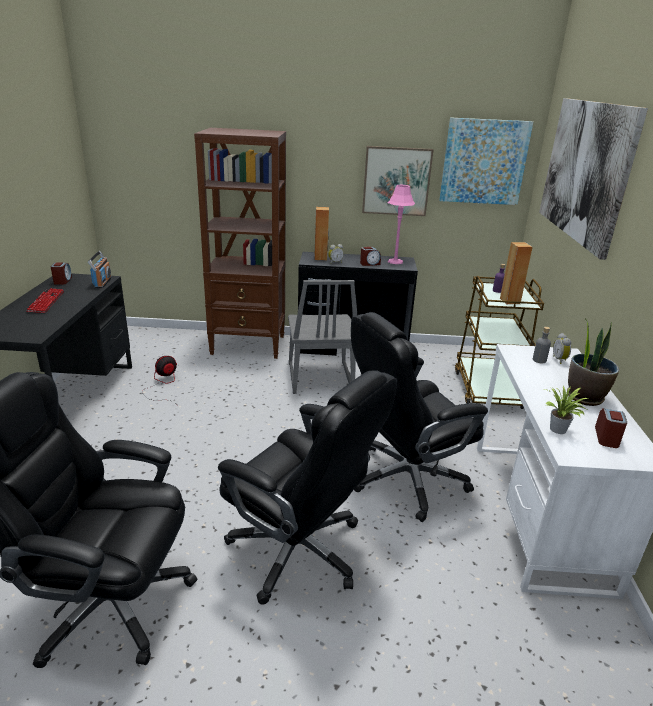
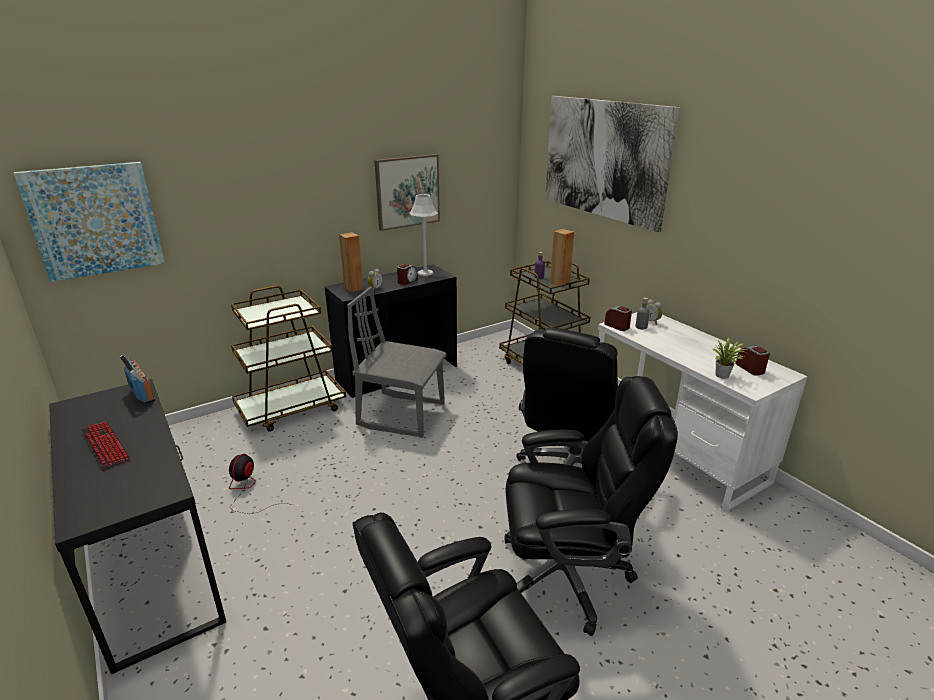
camera: 35 degrees left, 0 degrees up
(62, 281) = (80, 411): alarm clock -> alarm clock (617, 326)
(249, 345) = (292, 408): brown bookcase -> brown cart
(319, 378) = (402, 414): grey chair -> grey chair turned 150 degrees clockwise
(395, 261) = (425, 273): pink table lamp -> grey table lamp
(484, 162) = (479, 159): picture -> picture (95, 220)
(584, 397) = (702, 344): potted plant -> none

